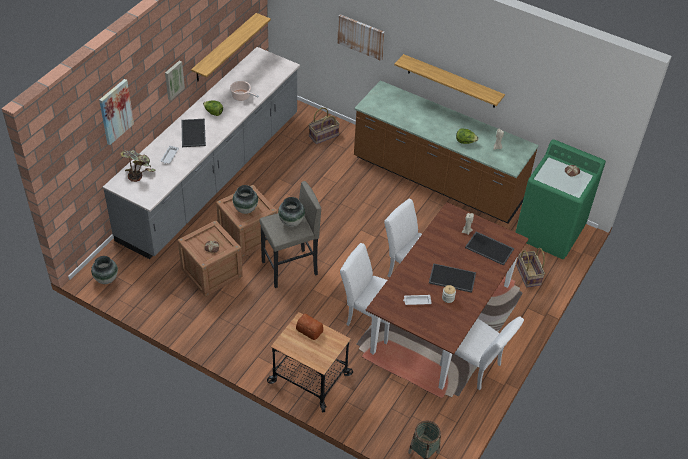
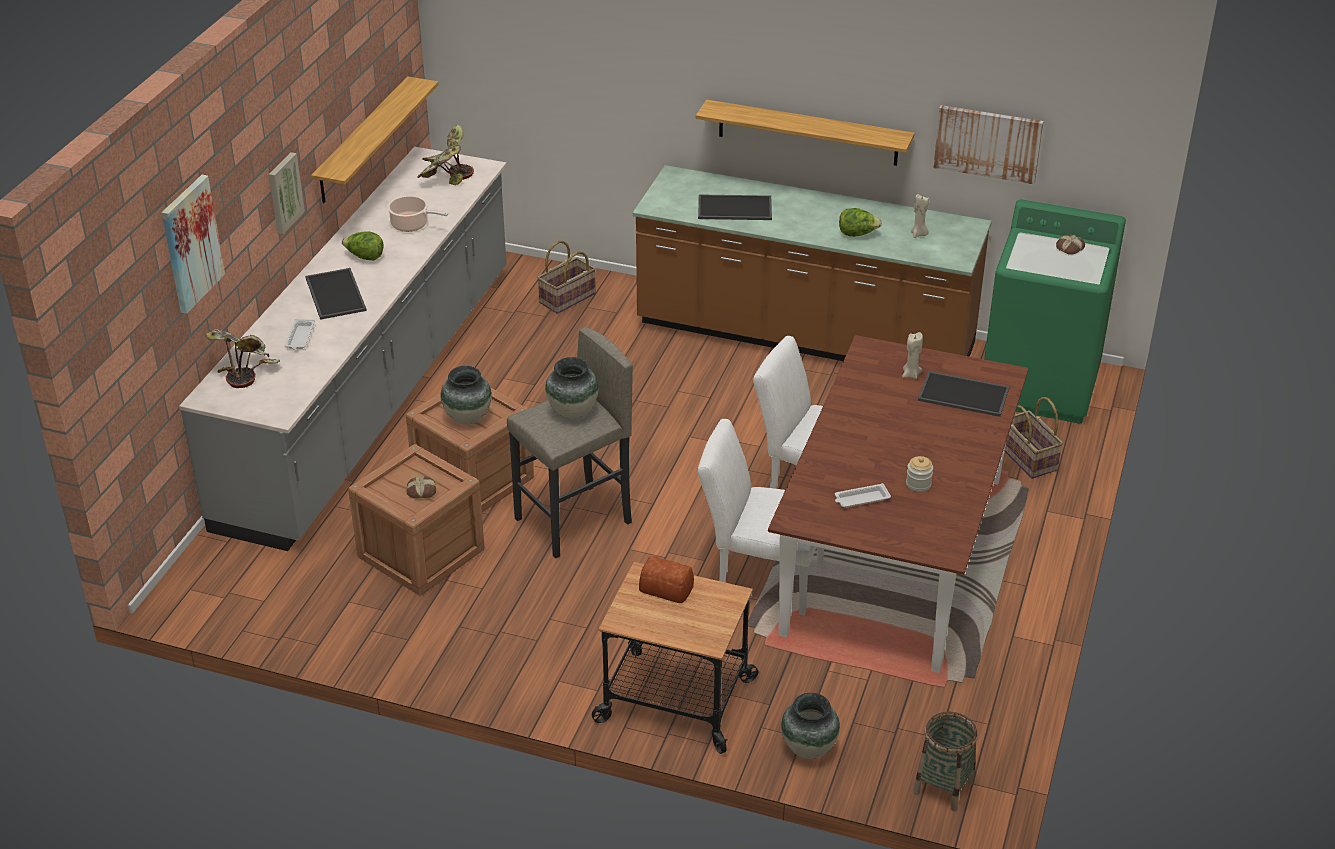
camera: 10 degrees left, 10 degrees down
(106, 279) = (208, 600): vase -> vase (808, 748)
(266, 69) = (445, 177): none -> potted plant
(361, 36) = (619, 84): picture -> picture (988, 143)
(451, 278) = (912, 452): tray -> tray (734, 209)
(474, 367) = (987, 625): white chair -> none

